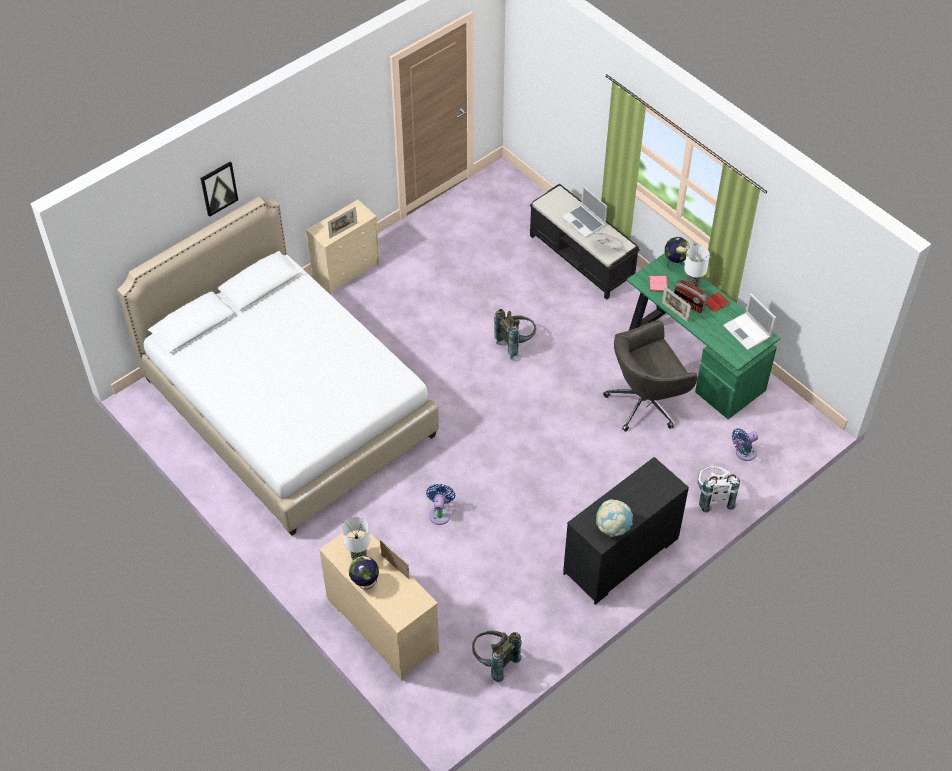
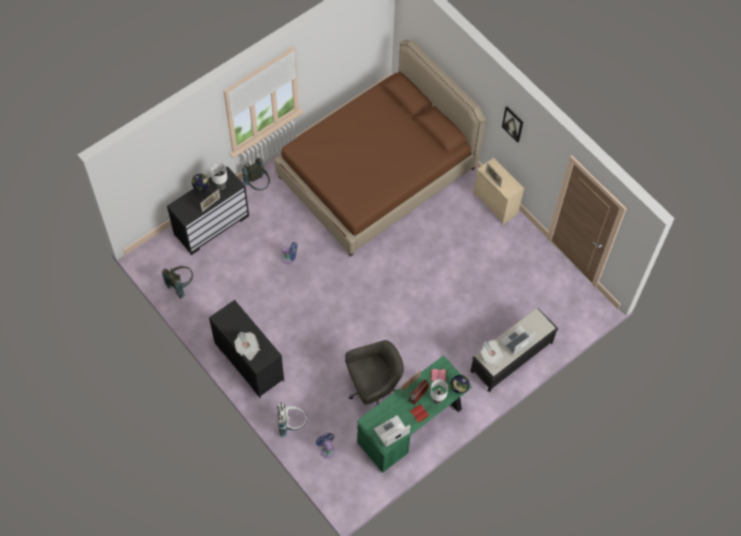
camera: 90 degrees right, 10 degrees up
(218, 188) = (464, 72): picture -> picture (513, 124)
(288, 407) = (377, 172): white bed -> brown bed
(381, 625) = (211, 225): beige dresser -> black dresser
(516, 343) = (429, 308): grey backpack -> grey backpack (258, 185)
(613, 527) = (228, 325): globe -> none
(646, 402) = (374, 389): grey office chair -> grey office chair turned 90 degrees clockwise
(649, 499) = (247, 348): none -> newspaper

